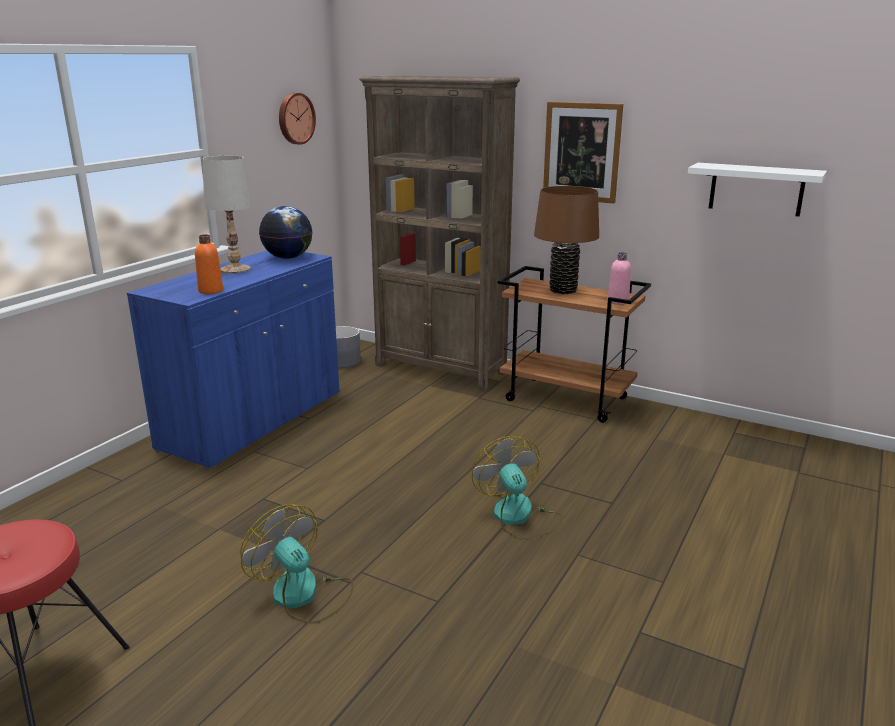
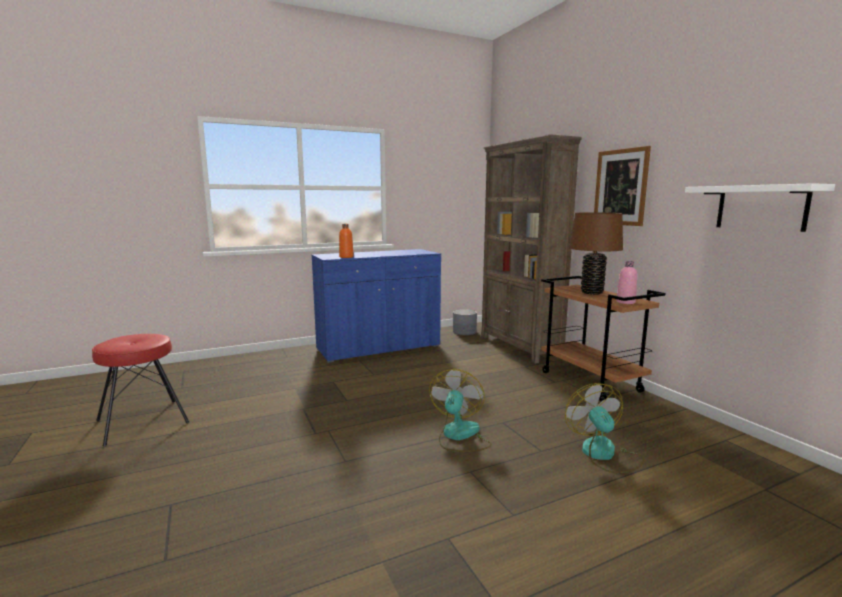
camera: 35 degrees right, 10 degrees down
(235, 269) = (379, 252): white table lamp -> none
(288, 257) = (416, 252): globe -> none
(295, 118) = (454, 176): wall clock -> none
(304, 595) = (285, 430): fan -> fan (604, 454)

